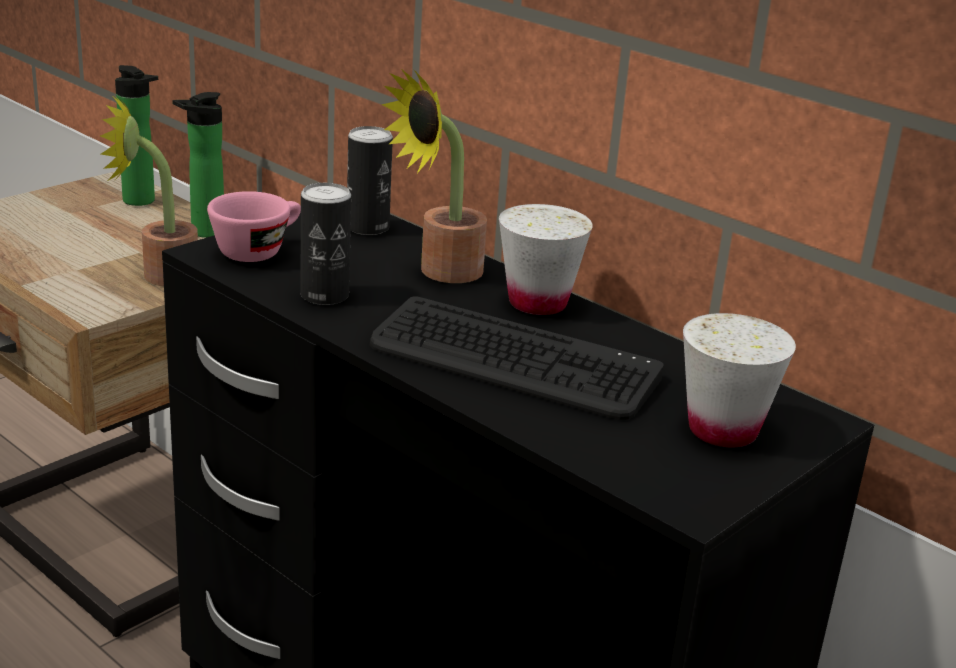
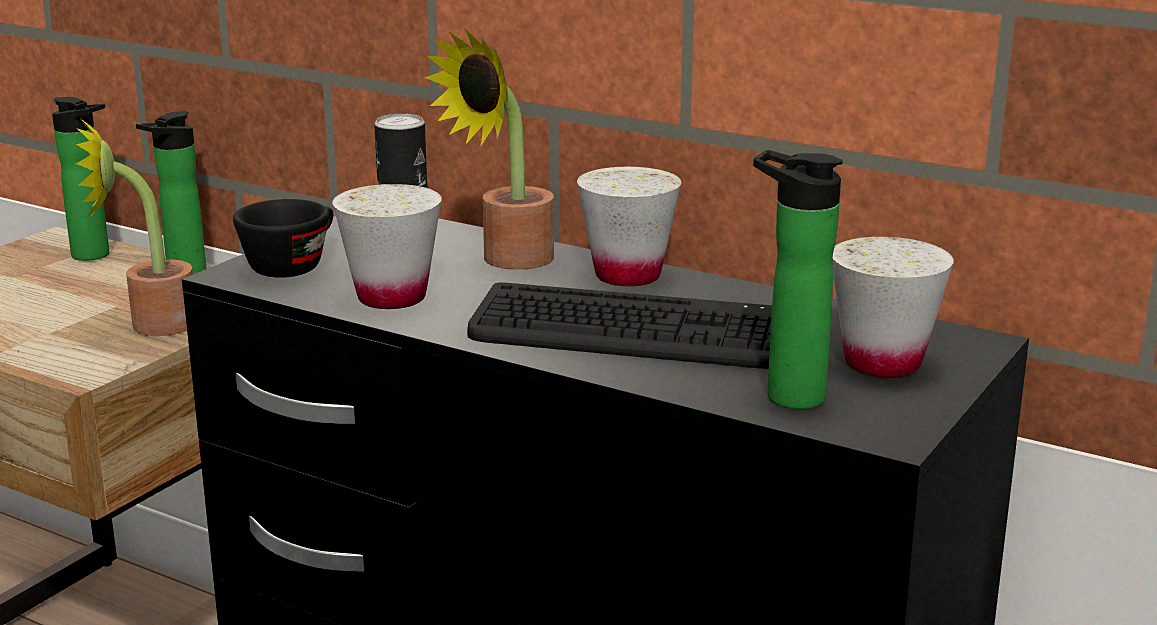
camera: 10 degrees left, 5 degrees down
(258, 250) = (293, 265): pink cup -> black cup
(324, 295) = (392, 298): can -> white cup
(618, 450) = (786, 396): none -> bottle

